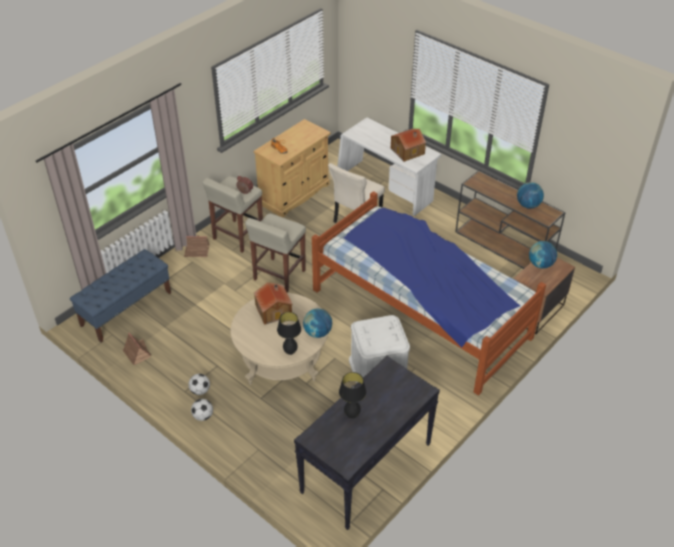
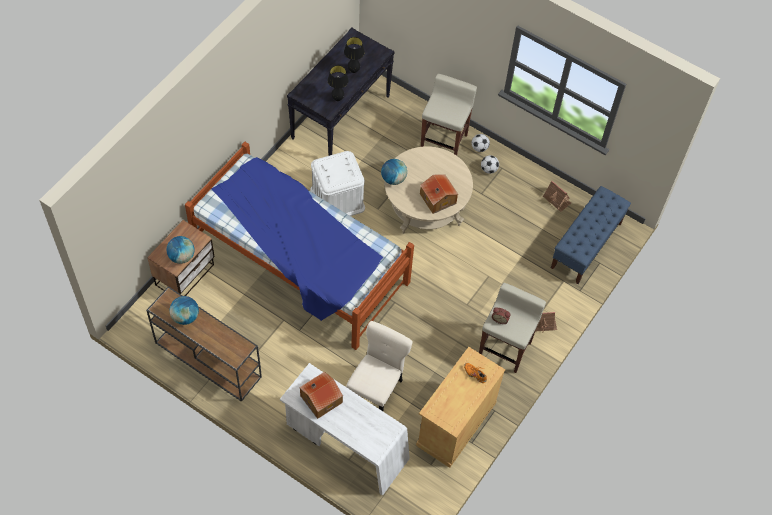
camera: 170 degrees right, 15 degrees up
(279, 275) = (448, 298): beige stool -> beige stool (444, 141)
(290, 352) = (414, 159): black table lamp -> black table lamp (337, 99)

